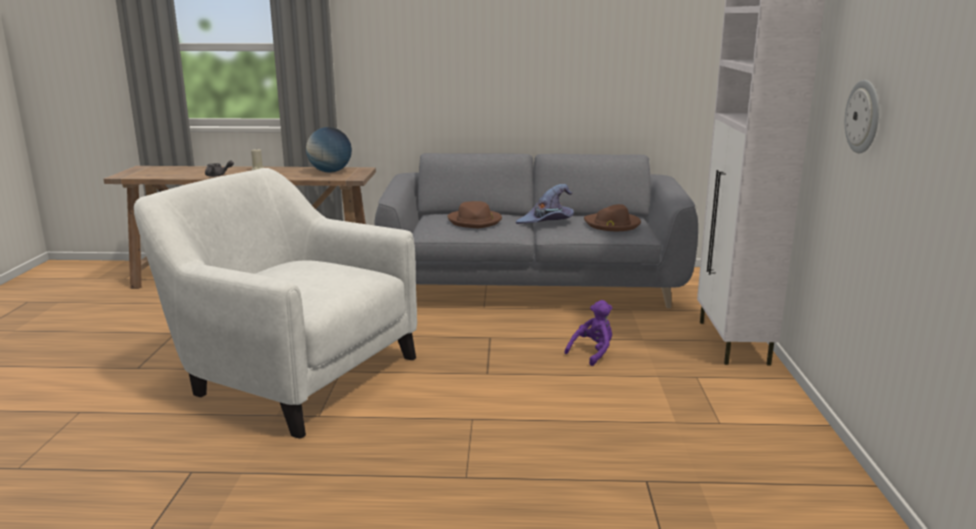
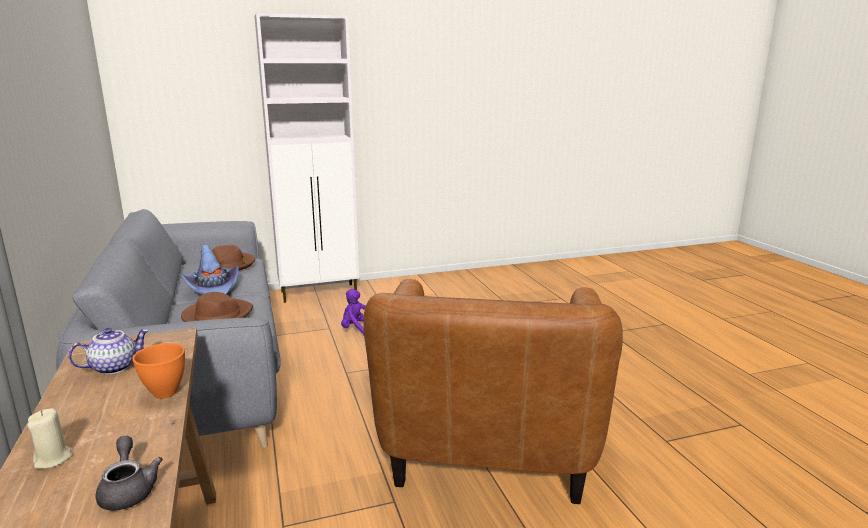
camera: 110 degrees left, 0 degrees up
(286, 177) = (166, 392): none -> orange bowl
(291, 373) = (487, 456): white armchair -> brown armchair
(330, 172) = (114, 367): globe -> teapot
(864, 116) = (400, 116): wall clock -> none

